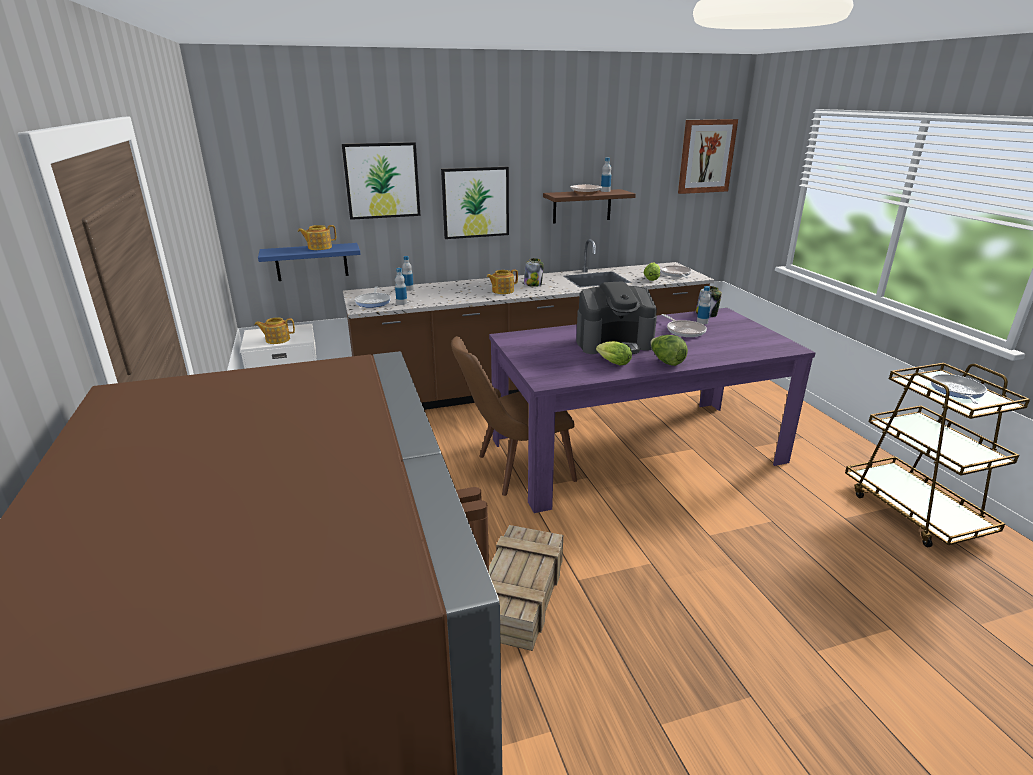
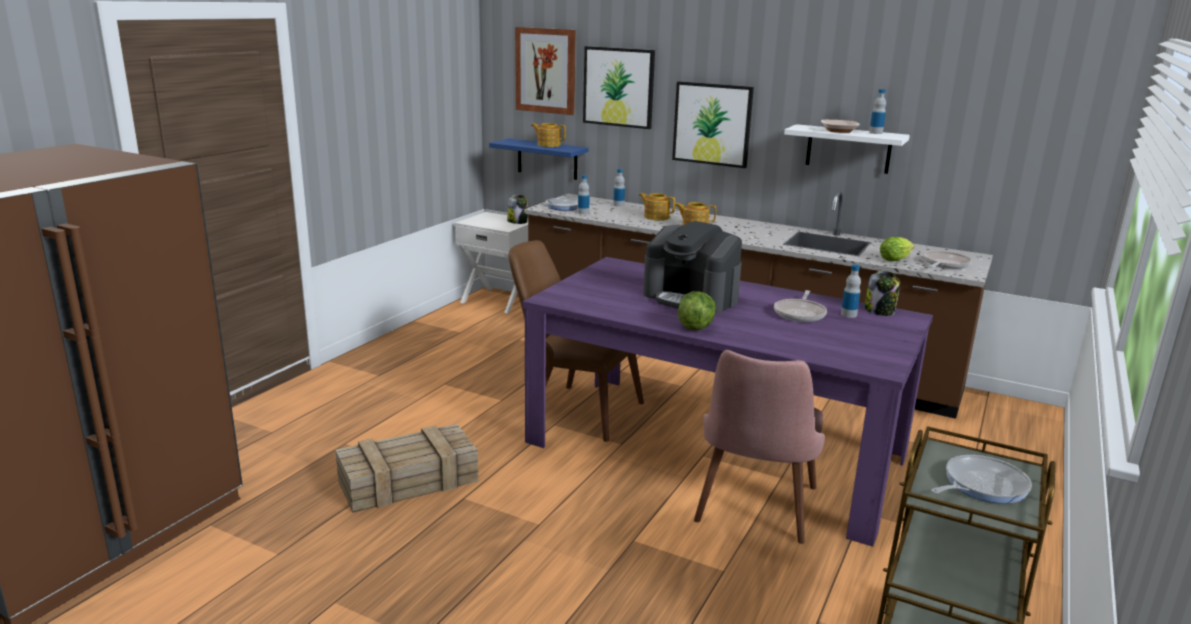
camera: 45 degrees right, 5 degrees down
(277, 339) = (489, 223): teapot -> teapot (656, 217)
(533, 284) = (741, 230): jar -> jar (517, 222)
(582, 206) = (848, 149): brown shelf -> white shelf
(612, 362) = (643, 308): lettuce -> none
(706, 156) = (1064, 105): picture -> picture (546, 70)
(721, 478) = (753, 513): none -> pink chair

